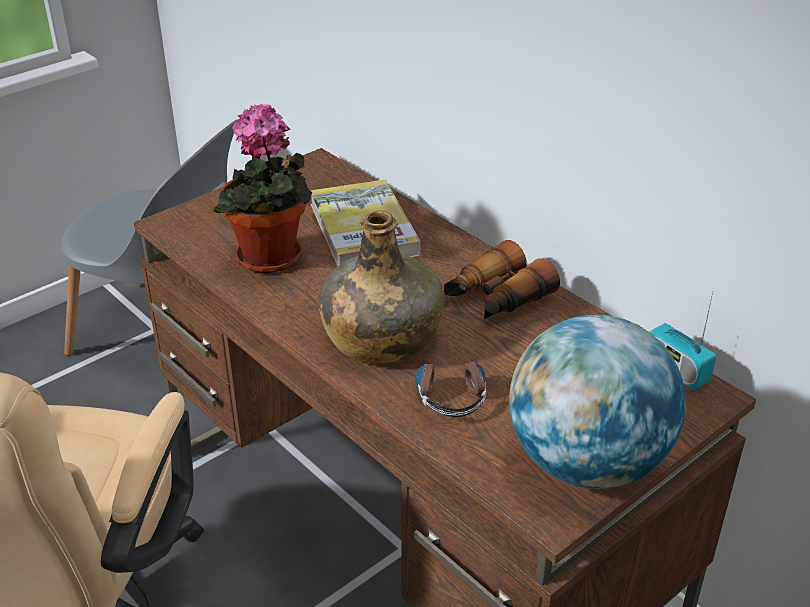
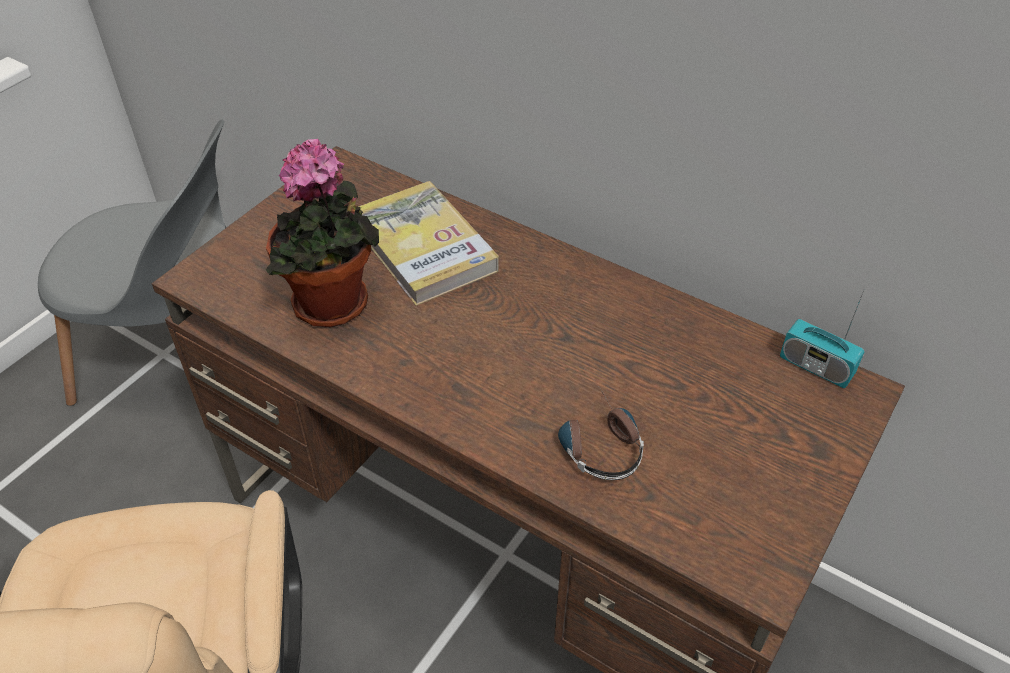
camera: 15 degrees left, 10 degrees up
(380, 338) = (496, 388): green bottle -> none
(496, 298) = (601, 311): binoculars -> none
(586, 462) = (772, 504): globe -> none

